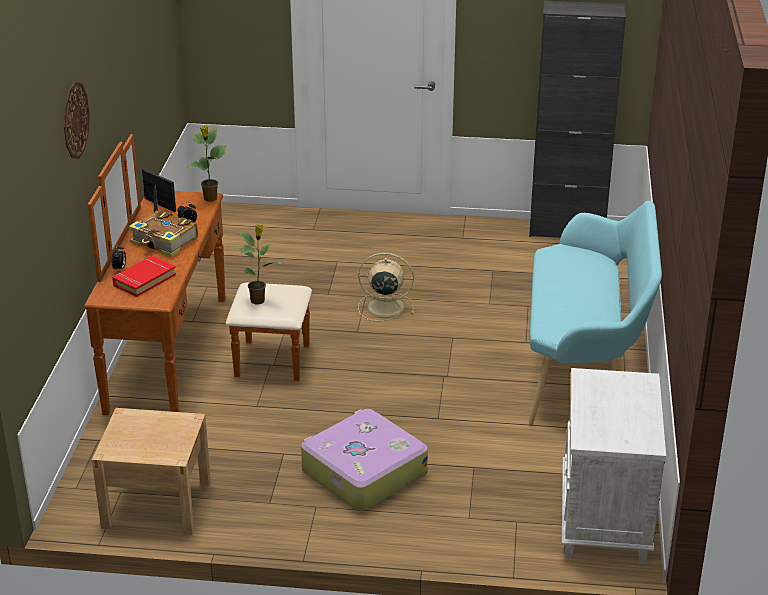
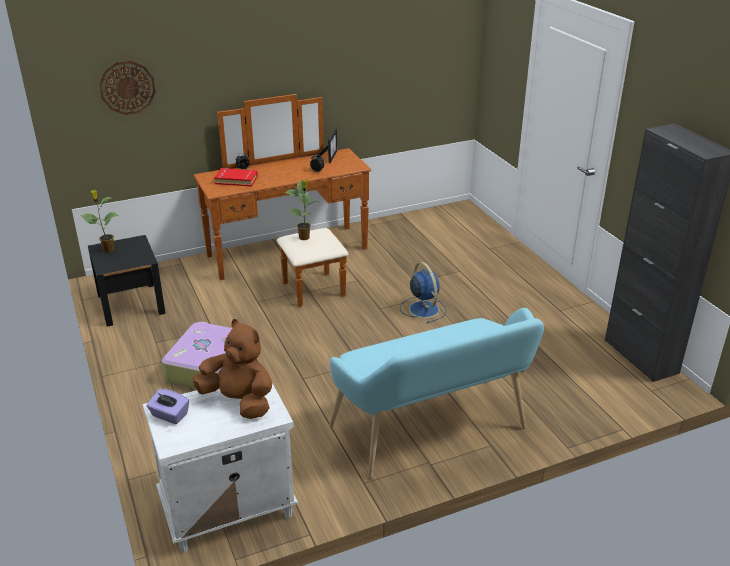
camera: 60 degrees right, 0 degrees up
(75, 120) = (223, 52): wall clock -> wall clock (127, 87)
(157, 504) = (131, 304): beige nightstand -> black nightstand
(165, 242) = (288, 171): book -> none
(210, 199) = (358, 167): potted plant -> potted plant (108, 250)
(384, 307) = (423, 308): beige fan -> blue fan
(603, 436) = (169, 415): none -> purple tissue box
(608, 393) = (239, 401): none -> brown plush toy

